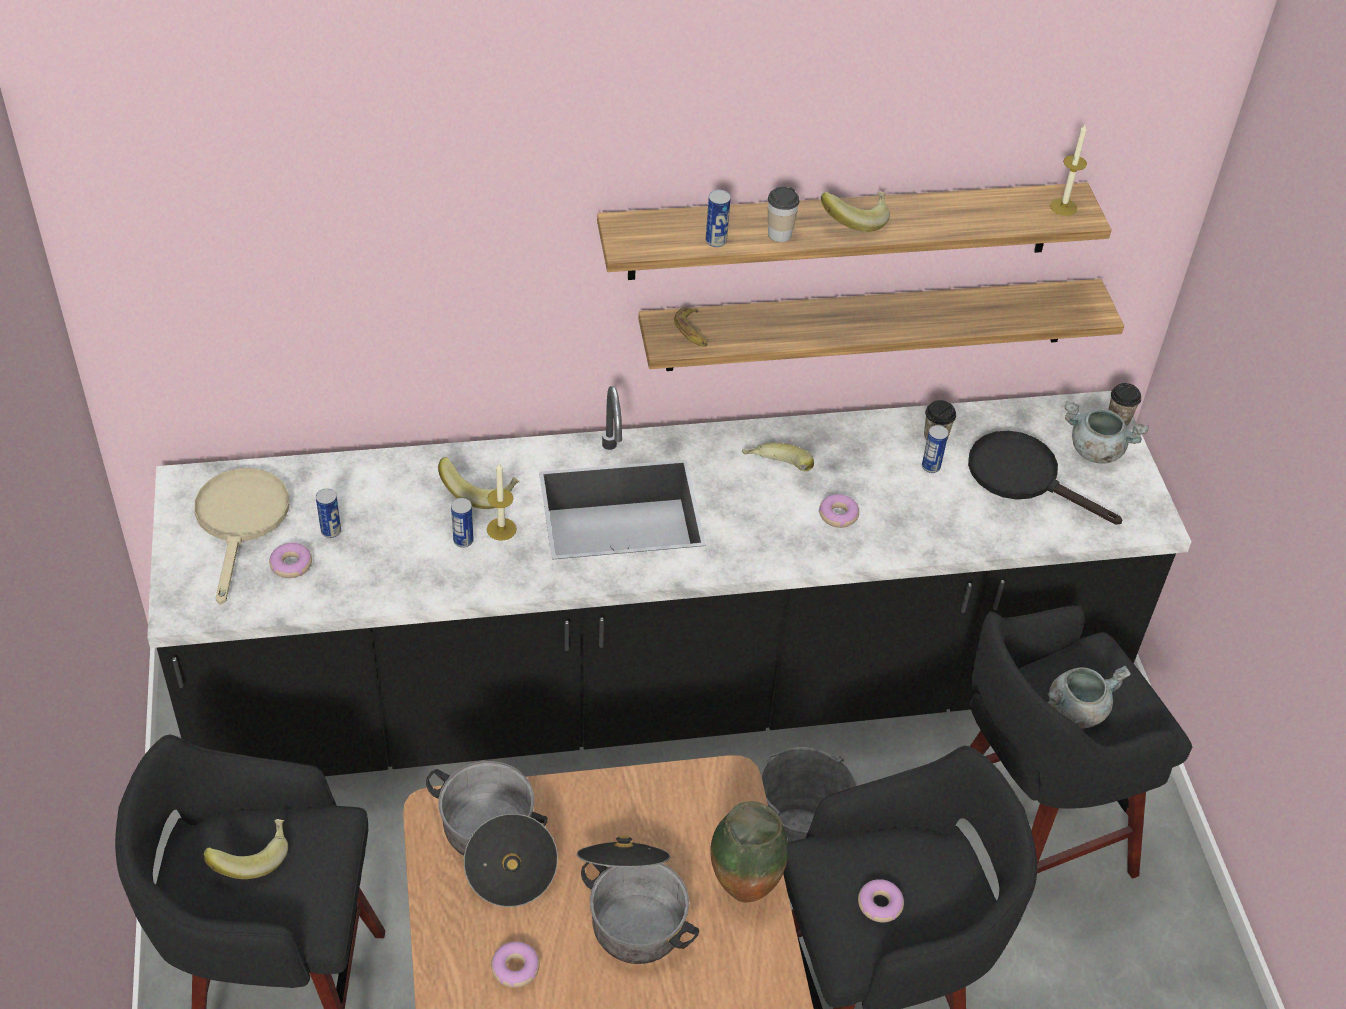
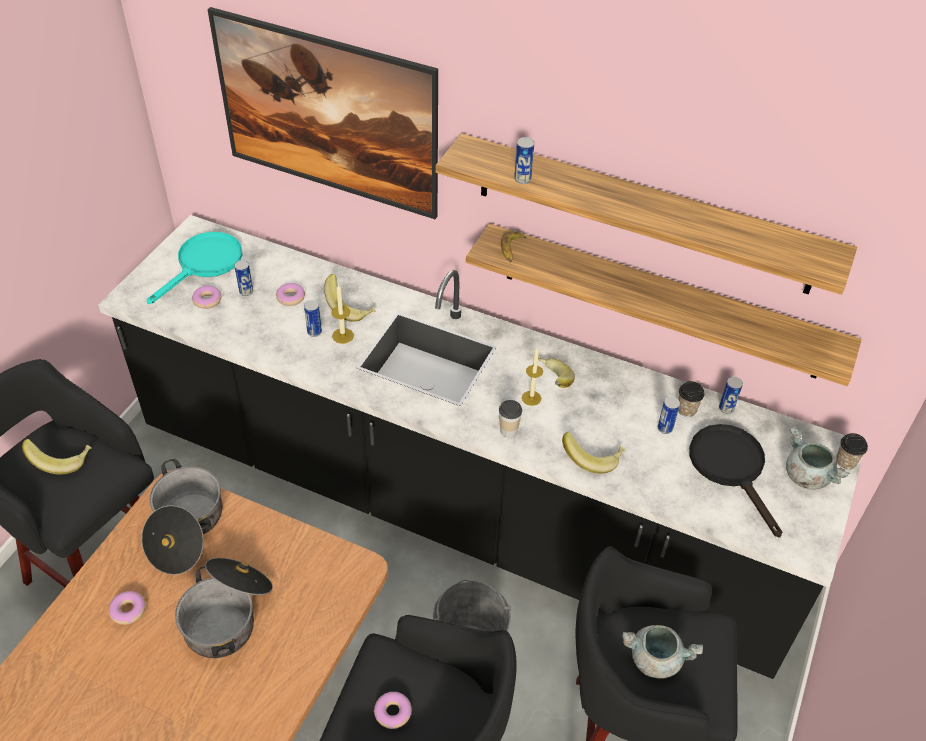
camera: 35 degrees right, 0 degrees up
(241, 521) = (204, 264): beige frying pan -> turquoise frying pan
(397, 296) = (330, 150): none -> picture
(742, 889) = (305, 645): vase -> none
(779, 234) = (572, 191): cup -> cup (508, 430)
(838, 515) = (568, 429): donut -> donut (291, 297)
(854, 220) = (638, 203): banana -> banana (592, 458)
(971, 417) = (726, 408): none -> can
(1063, 207) = (817, 256): candle -> candle (531, 398)

